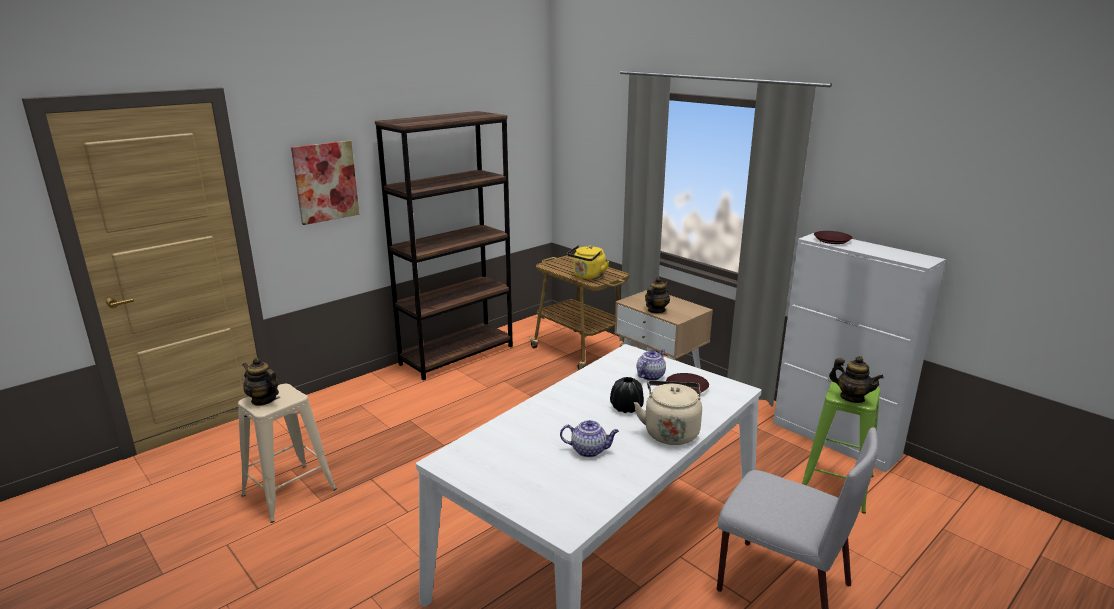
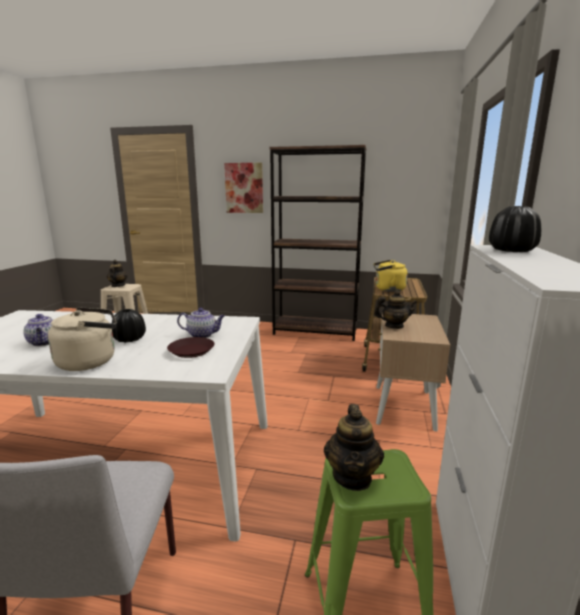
camera: 55 degrees right, 5 degrees down
(832, 240) = (511, 250): brown plate -> black vase

